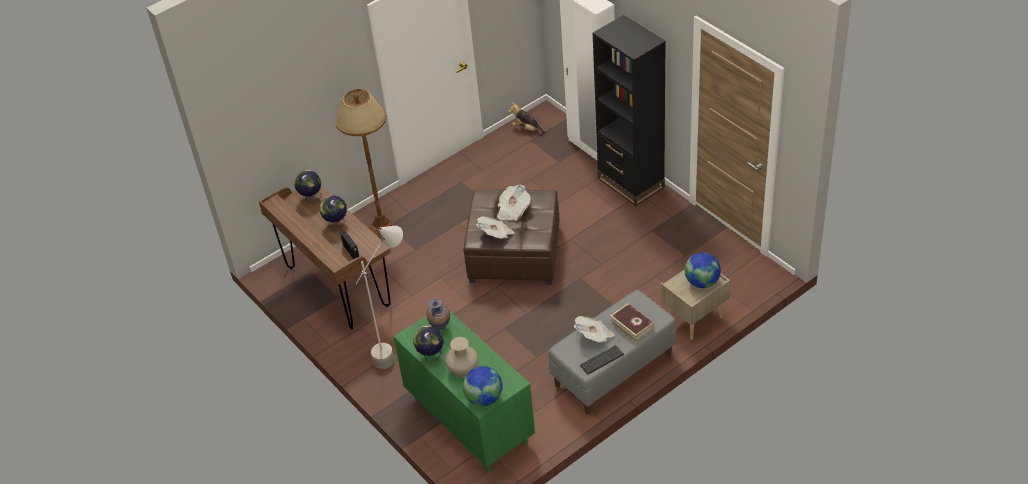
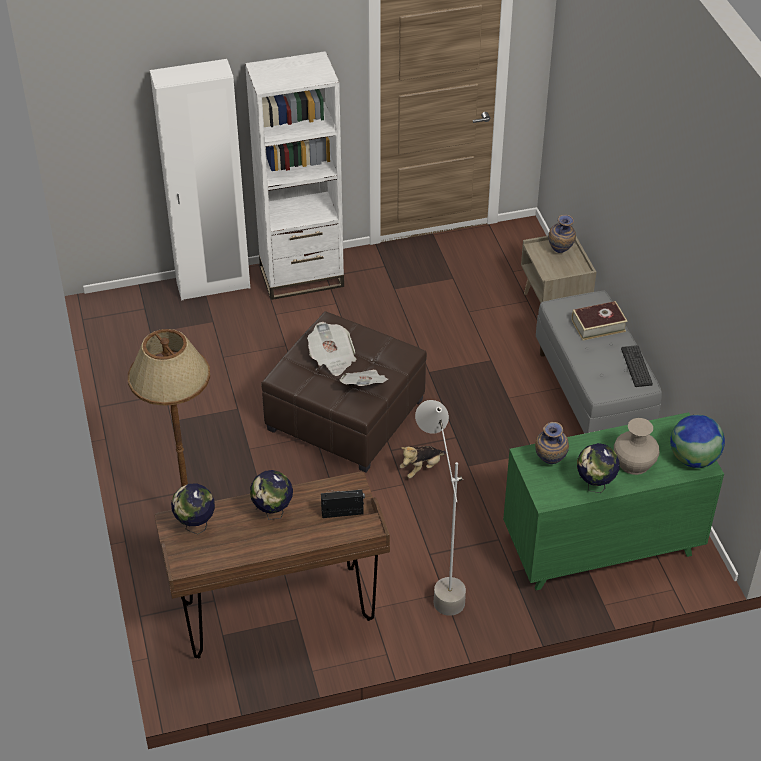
camera: 70 degrees left, 0 degrees up
(527, 128) = (125, 328): plush toy -> plush toy (421, 468)
(594, 336) = (595, 360): newspaper -> none
(630, 183) = (301, 277): black bookcase -> white bookcase
(702, 282) = (560, 253): globe -> vase

